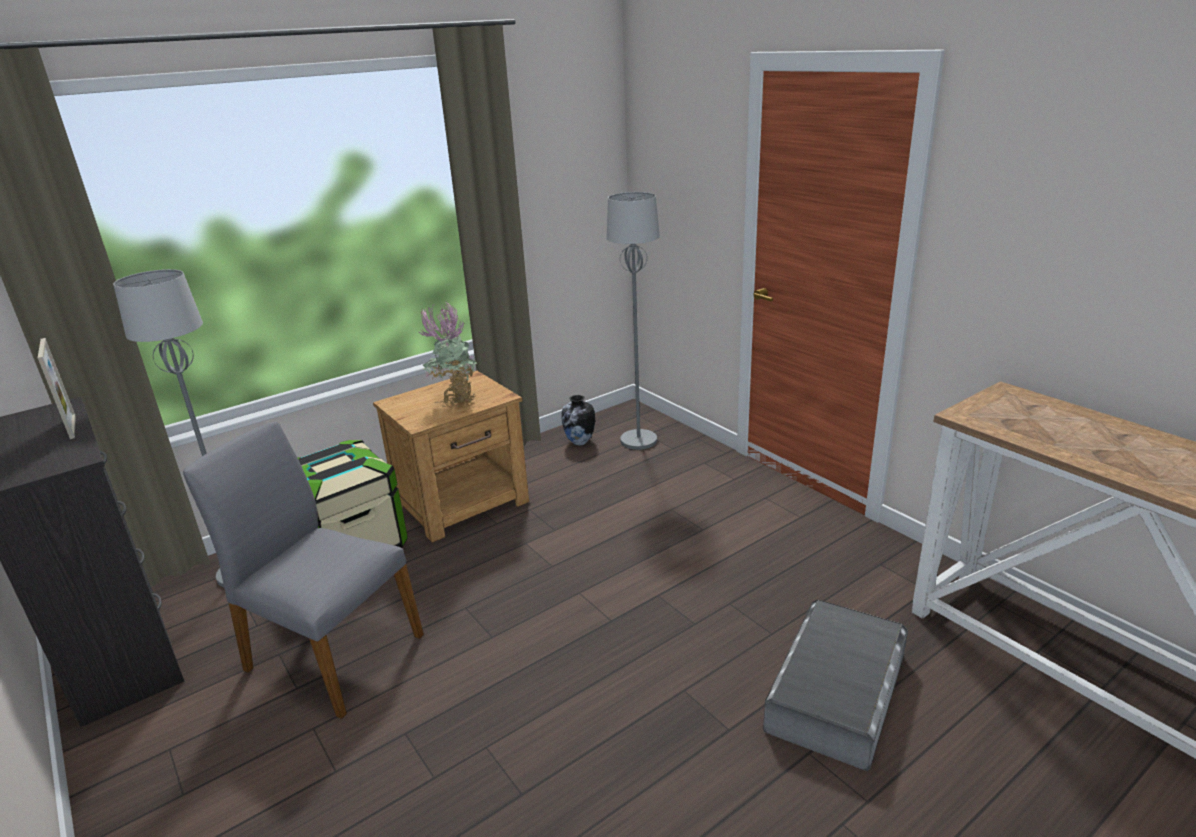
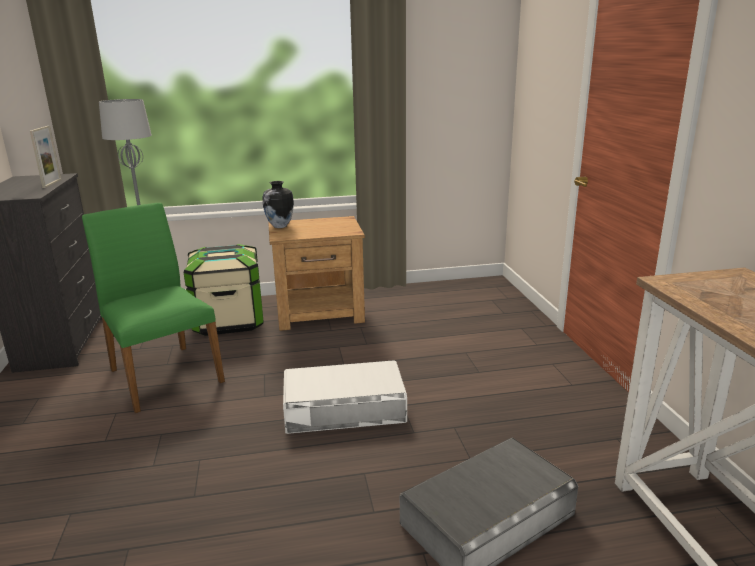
camera: 25 degrees right, 5 degrees down
(331, 653) = (163, 375): grey chair -> green chair
(455, 400) = (319, 228): potted plant -> none
(579, 442) = (435, 294): vase -> vase (279, 226)
(597, 619) = (344, 407): none -> white storage box
(639, 440) = (481, 302): grey floor lamp -> none

